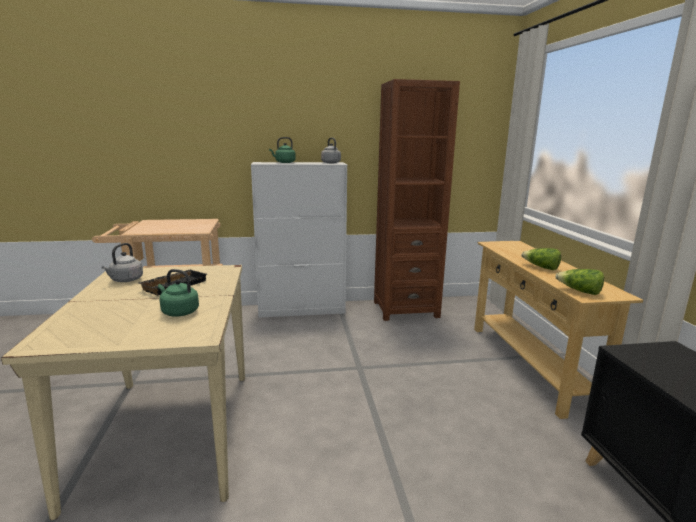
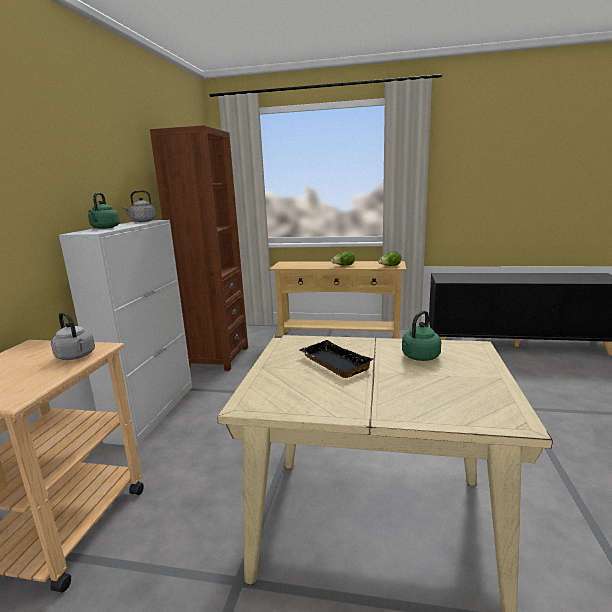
camera: 70 degrees left, 0 degrees up
(125, 280) = (295, 394): grey kettle -> grey kettle (76, 356)

